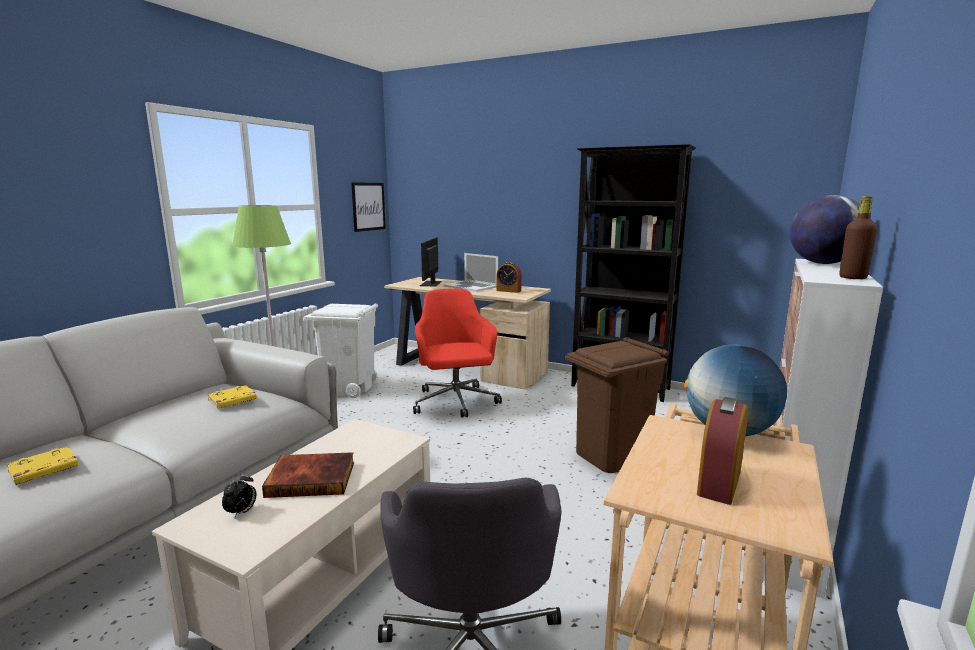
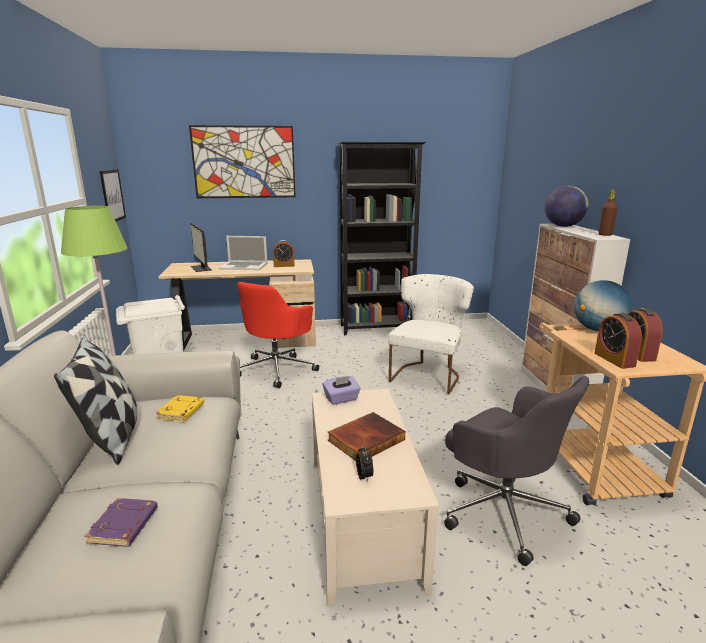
camera: 35 degrees left, 5 degrees up
(43, 470) = (124, 526): yellow book -> purple book
(164, 405) = (112, 437): none -> pillow
(367, 433) = (341, 399): none -> purple tissue box
(455, 402) = (277, 369): red office chair -> red office chair turned 105 degrees counterclockwise
(491, 176) = (244, 162): none -> picture
(611, 456) = (428, 375): brown trash can -> white chair
(653, 478) = (614, 359): none -> alarm clock

